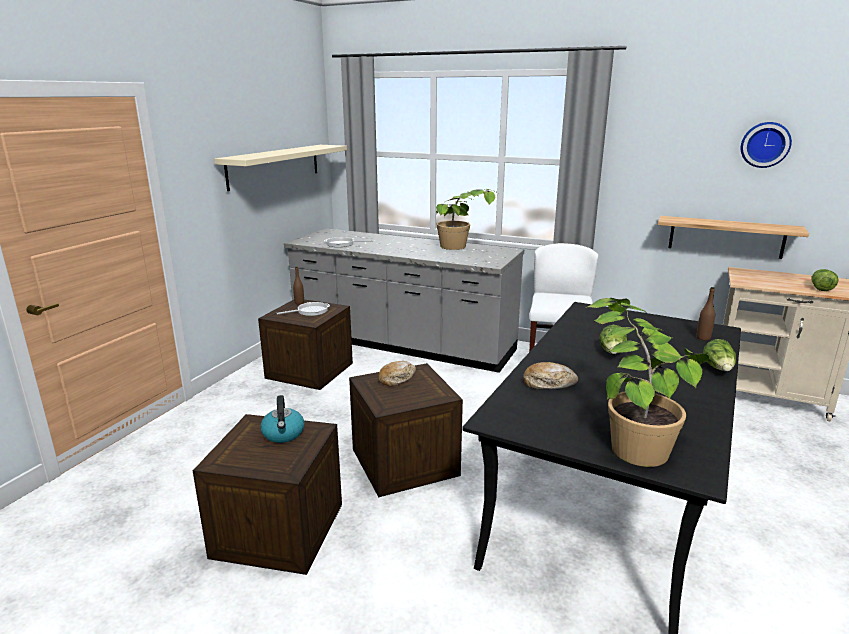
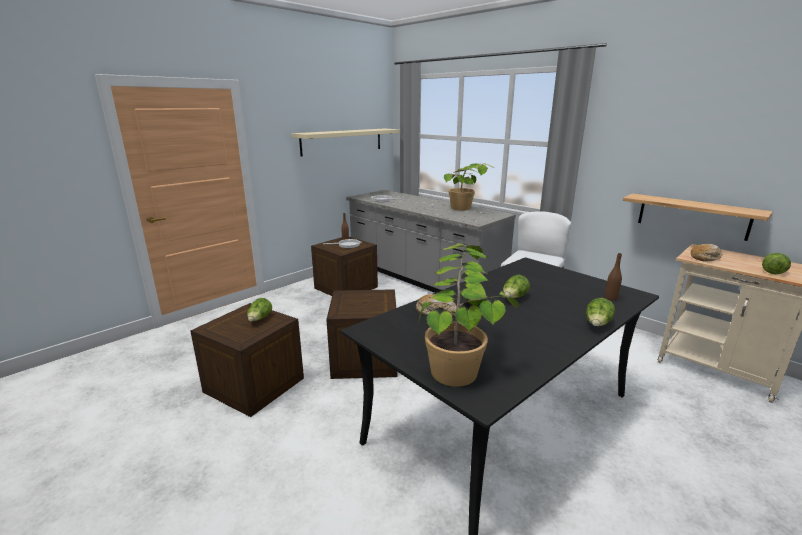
camera: 20 degrees right, 0 degrees up
(283, 434) = (260, 319): kettle -> lettuce
(397, 378) = (364, 296): bread -> bread (705, 257)
(765, 144) = (735, 131): wall clock -> none

